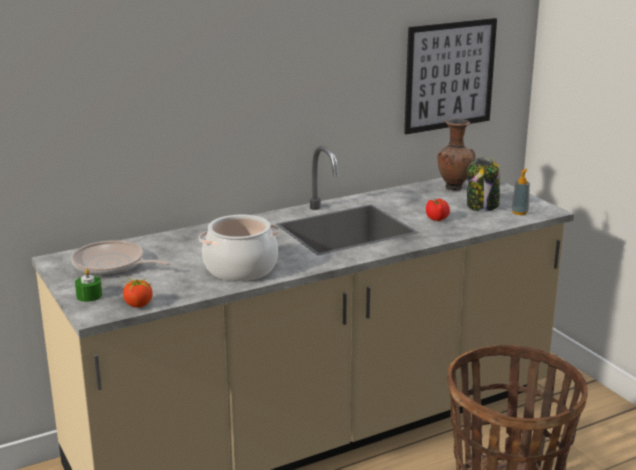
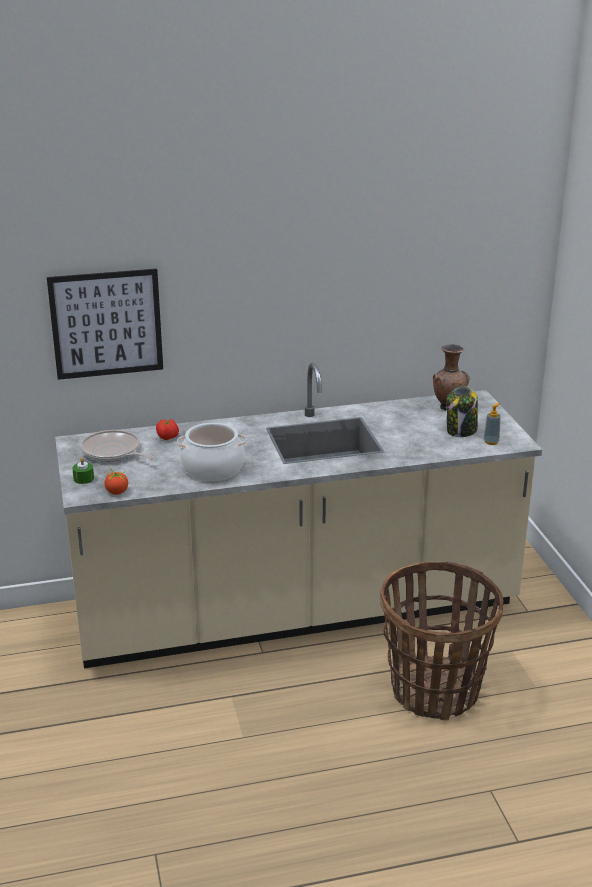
camera: 15 degrees right, 5 degrees up
(437, 219) = (410, 440): tomato -> tomato (168, 437)
(449, 75) = (457, 301): picture -> picture (106, 324)

